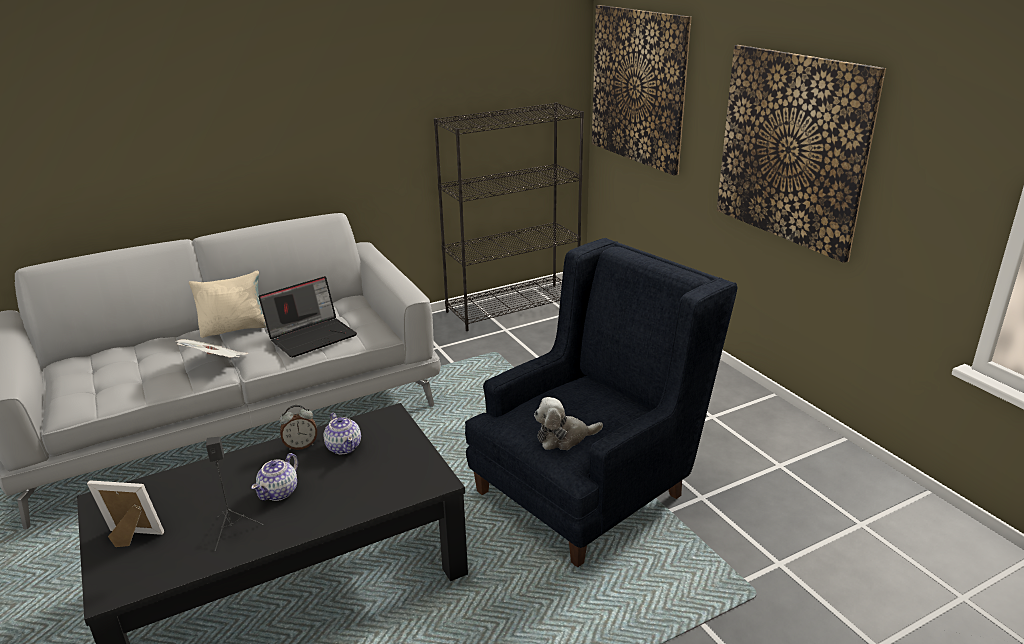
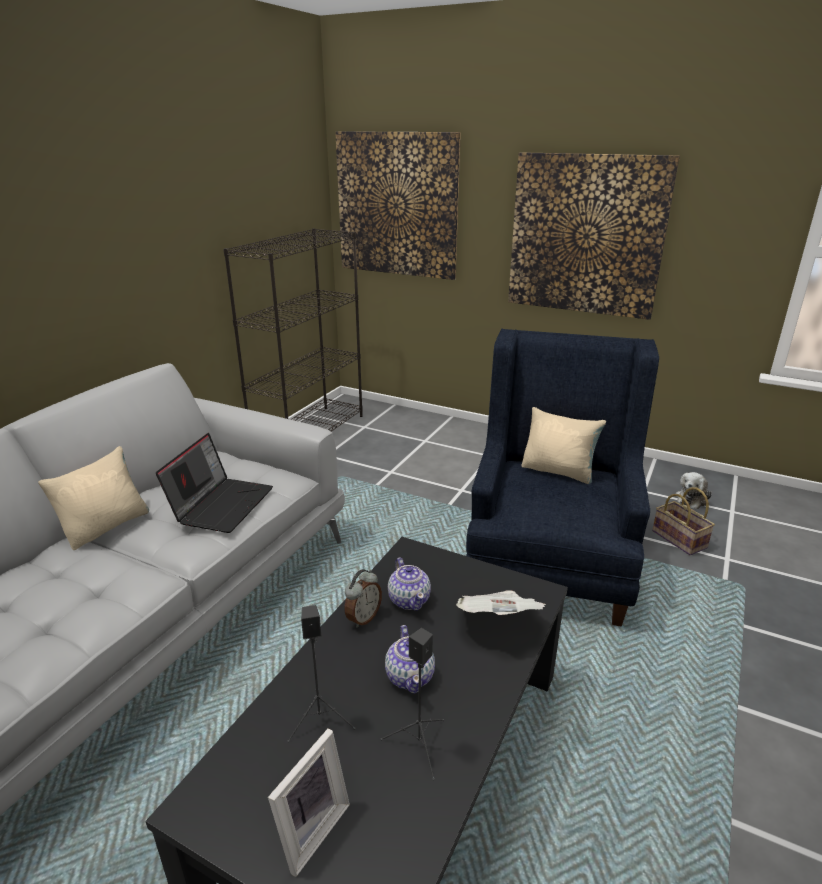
camera: 35 degrees left, 0 degrees up
(131, 538) = (309, 829): picture frame -> picture frame turned 150 degrees clockwise
(204, 490) = (321, 719): none -> black speaker
(216, 363) = (137, 571): newspaper -> newspaper (498, 621)
(344, 447) = (409, 599): teapot -> teapot turned 45 degrees clockwise
(564, 438) = (579, 513): plush toy -> plush toy (692, 499)
(604, 398) = (558, 471): none -> beige pillow
(751, 525) = (681, 540): none -> basket

